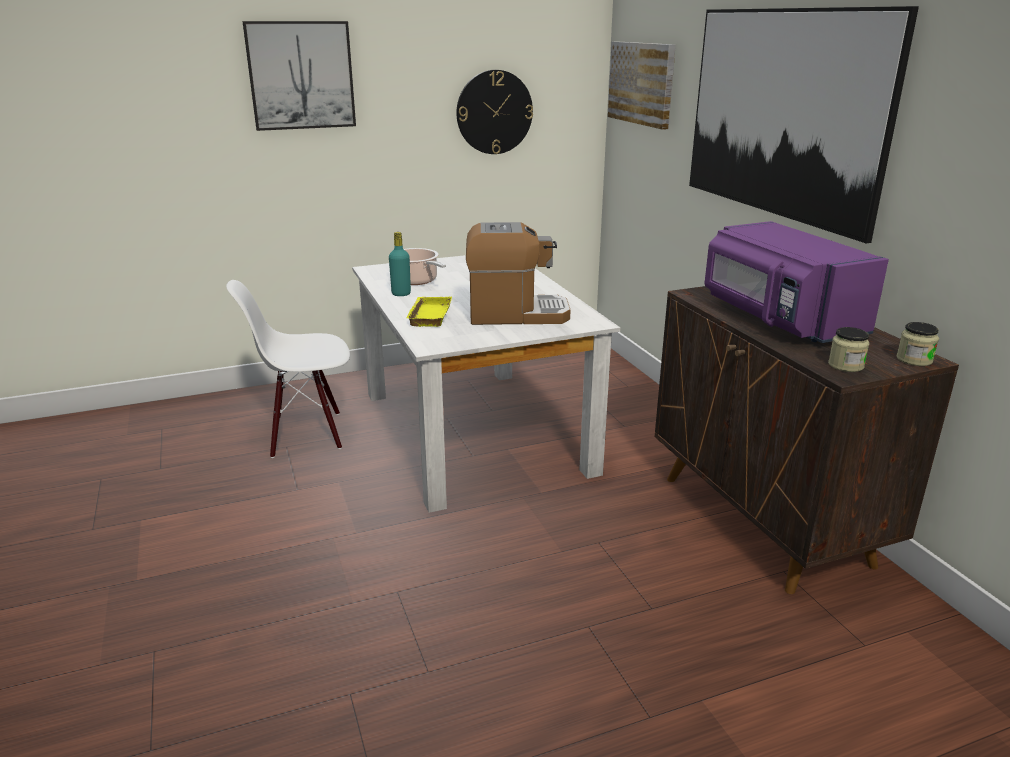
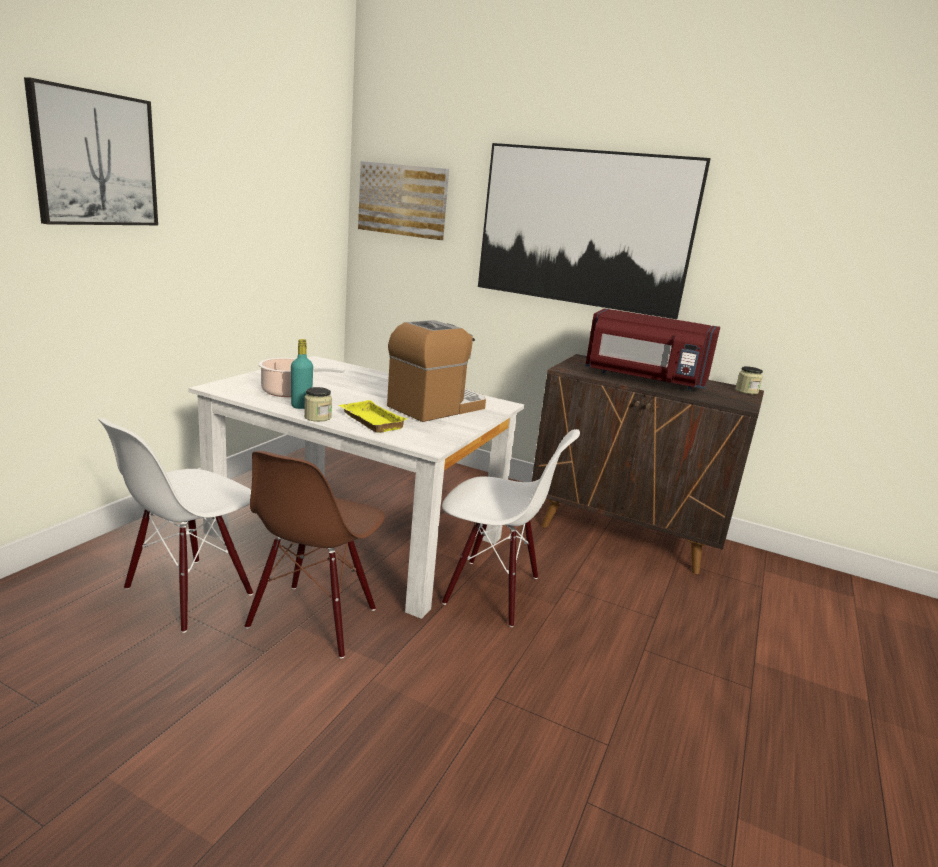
camera: 45 degrees left, 5 degrees down
(354, 481) = (313, 619): none -> brown chair
(494, 112) = (273, 219): wall clock -> none
(519, 516) = (491, 591): none -> white chair
(778, 319) = (644, 378): purple microwave -> red microwave
(845, 365) = (732, 400): jar -> jar (317, 417)

